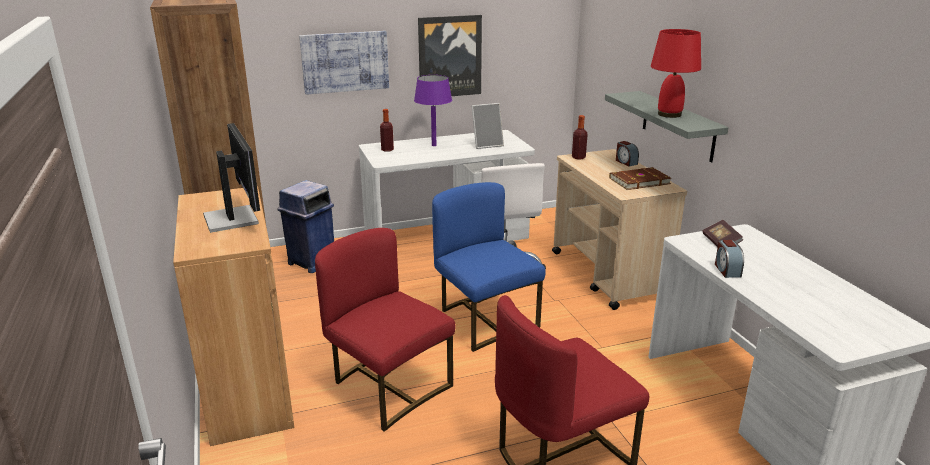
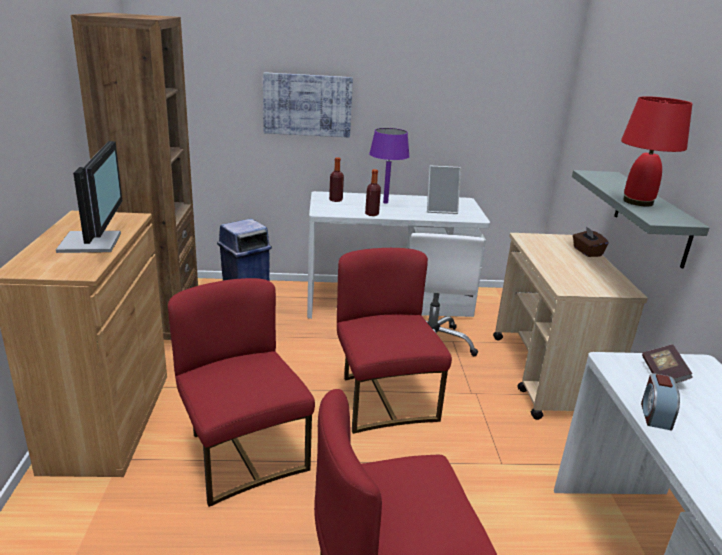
camera: 15 degrees right, 0 degrees up
(449, 56) = (419, 112): picture -> none
(485, 320) = (383, 399): blue chair -> red chair
(578, 157) = (533, 238): bottle -> bottle (372, 214)
(625, 162) = (586, 252): alarm clock -> brown tissue box
(638, 181) = (591, 276): brown book -> none

